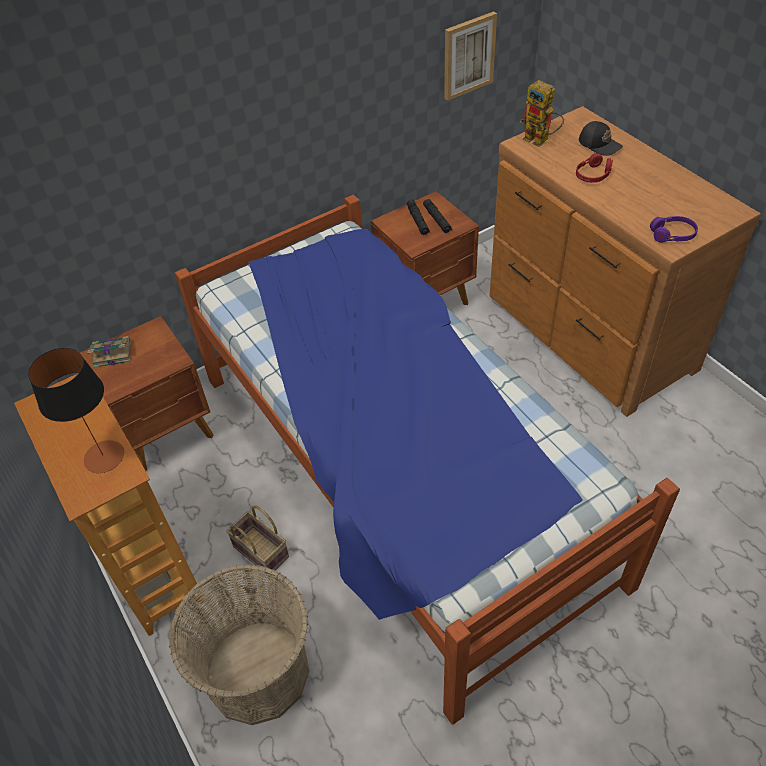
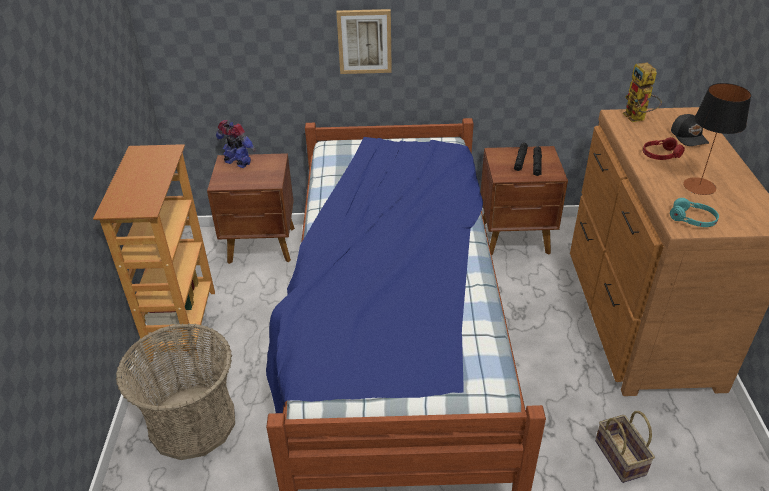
camera: 30 degrees right, 10 degrees down
(103, 457) = (144, 193): table lamp -> table lamp (699, 186)
(111, 354) = (237, 163): book -> toy robot
(263, 551) = (260, 349): basket -> basket (622, 458)
(468, 55) = (609, 35): picture -> picture (364, 41)
(672, 235) = (692, 219): purple headphones -> turquoise headphones

